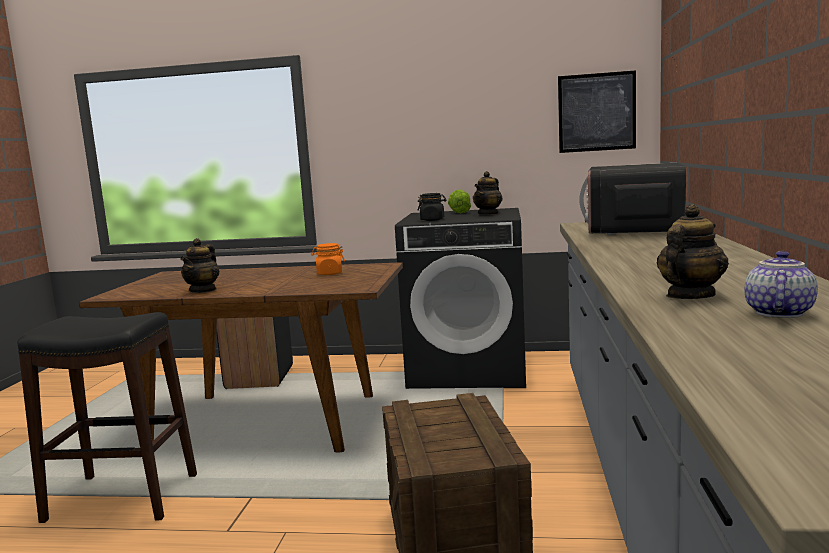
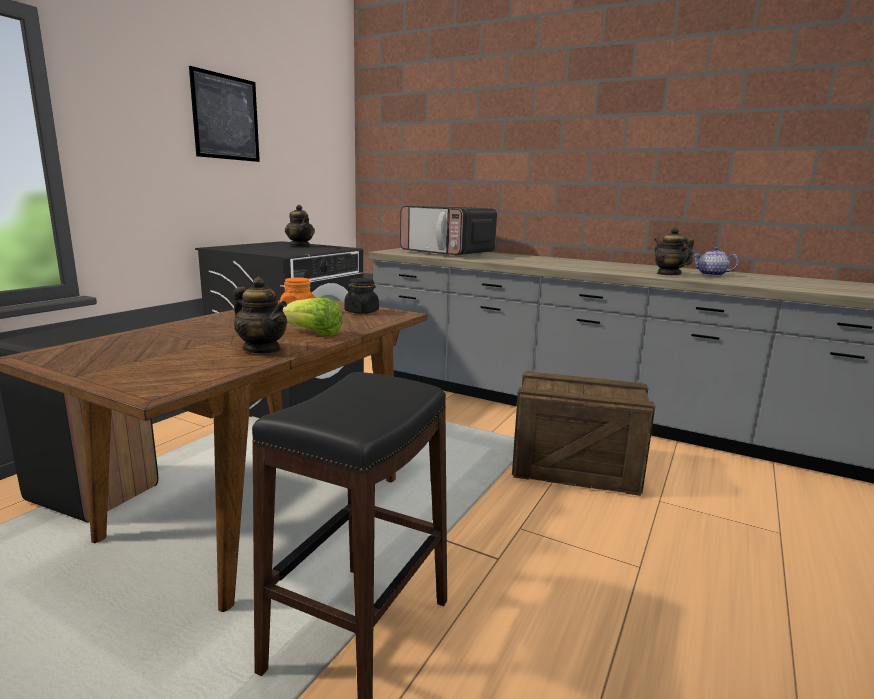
camera: 70 degrees left, 5 degrees up
(432, 220) = (289, 252): black jar -> black jar (361, 312)
(459, 212) = (258, 246): lettuce -> lettuce (313, 334)
(596, 112) = (325, 159): picture -> picture (226, 117)

